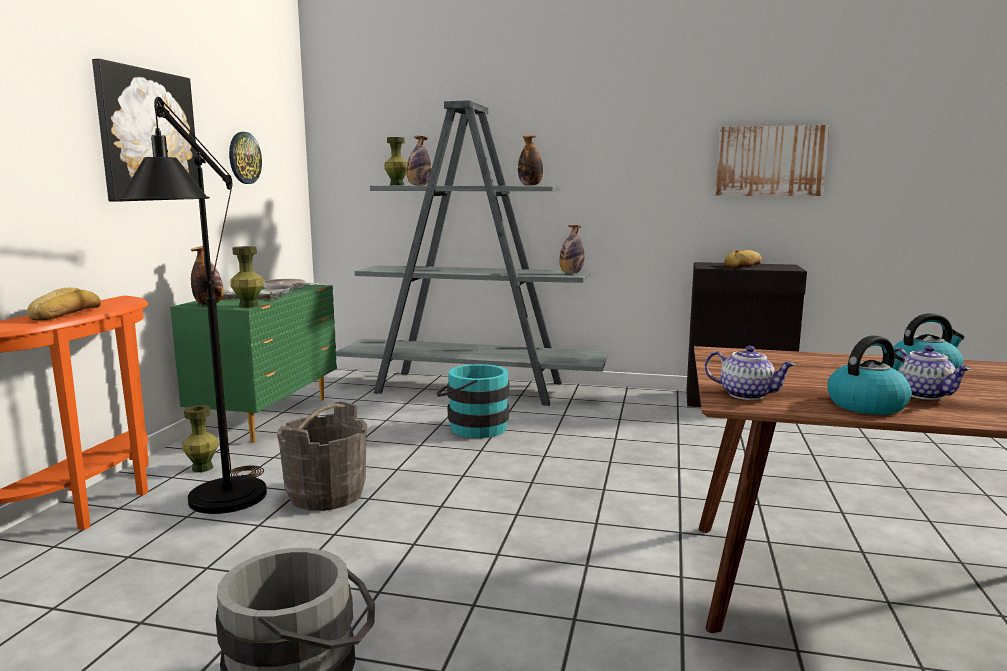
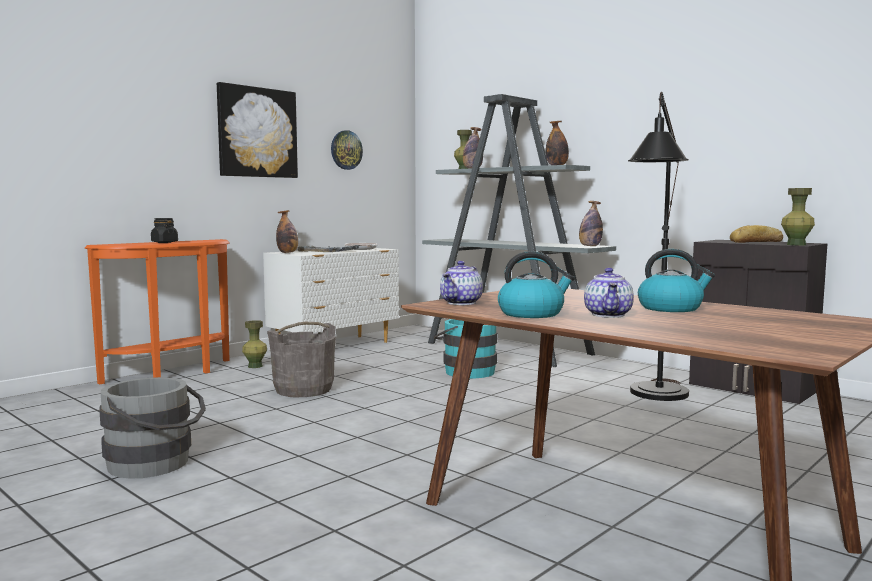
camera: 30 degrees right, 5 degrees down
(63, 314) = (164, 242): bread -> black jar
(220, 507) = (236, 385): black floor lamp -> black floor lamp (656, 397)
(248, 306) = (307, 254): green vase -> green vase (796, 244)
(269, 416) = (335, 347): green dresser -> white dresser
(747, 395) = (462, 303): teapot -> teapot turned 60 degrees clockwise
(770, 161) = (797, 133): picture -> none

